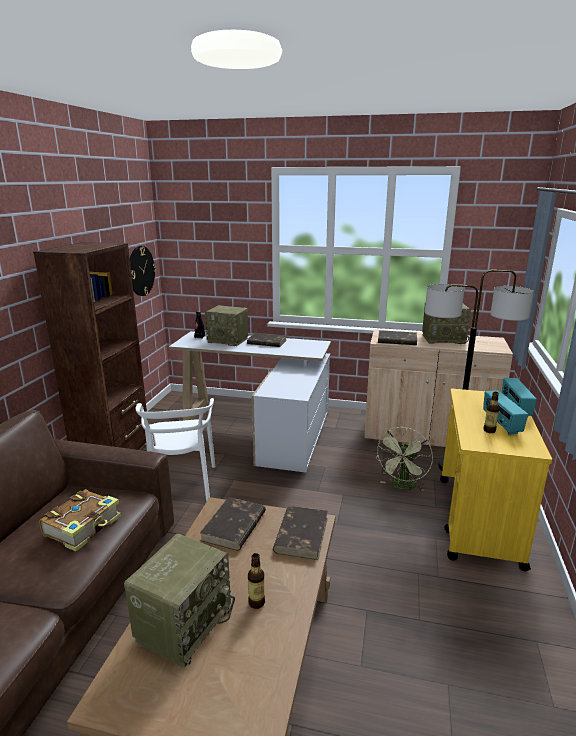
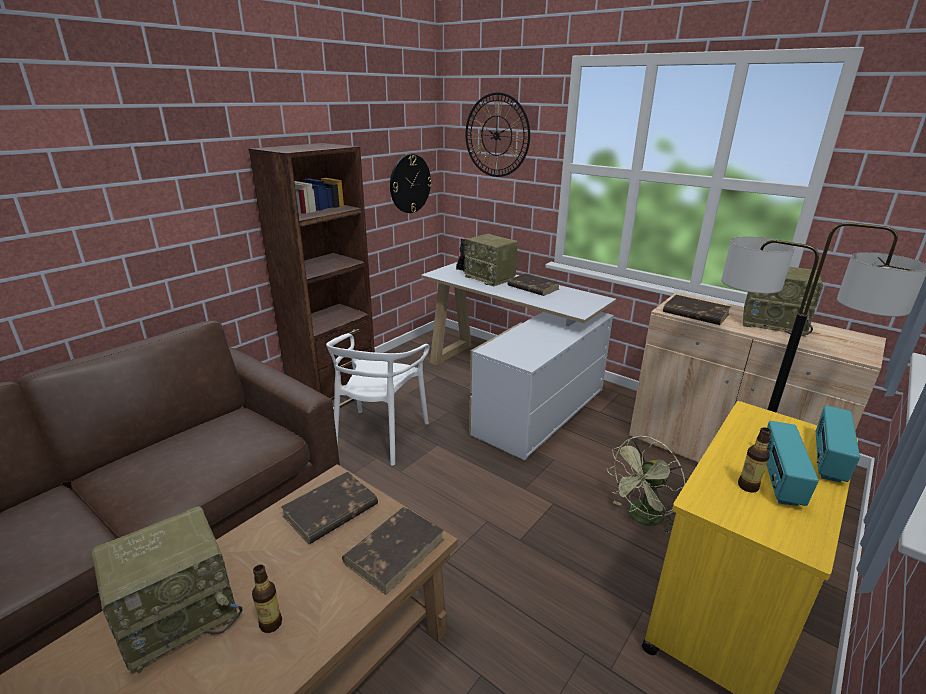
camera: 25 degrees right, 5 degrees up
(84, 526) = (207, 457): book -> none
(211, 227) = (496, 135): none -> wall clock

